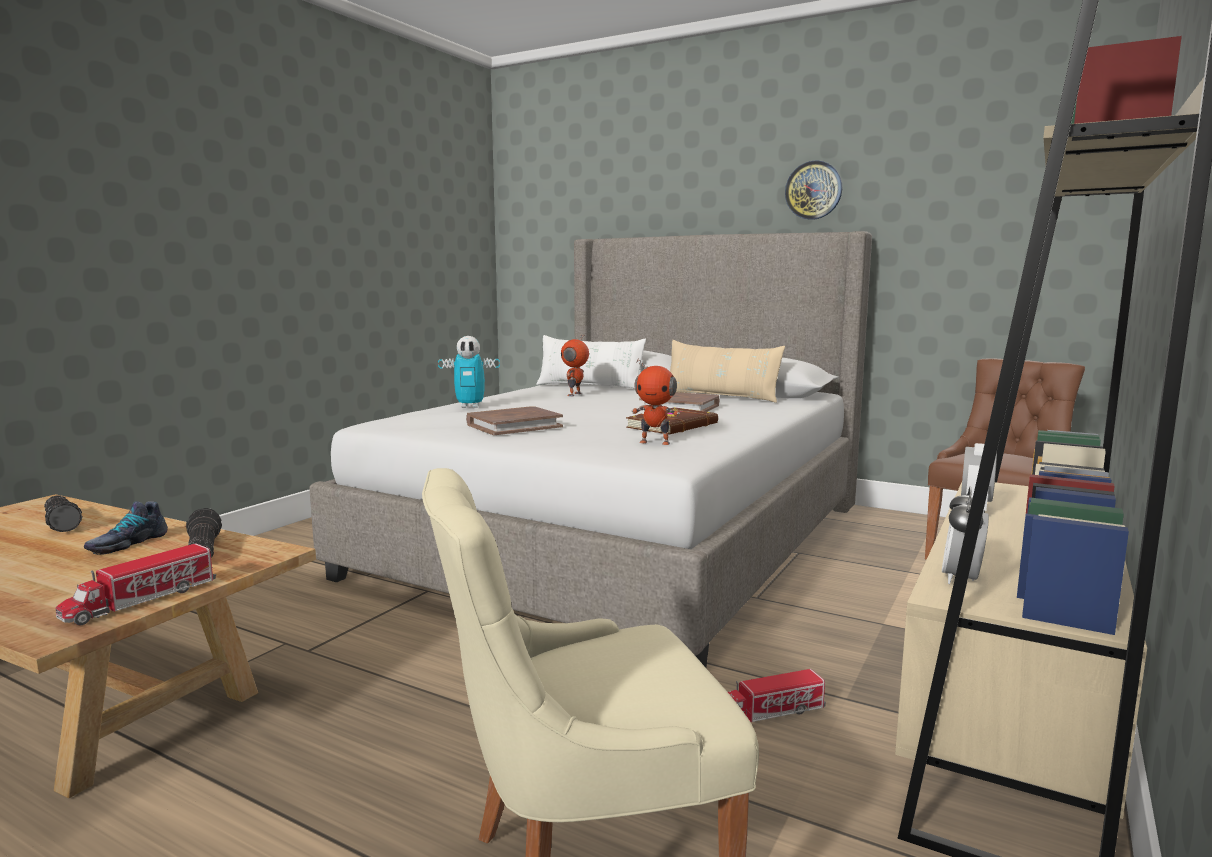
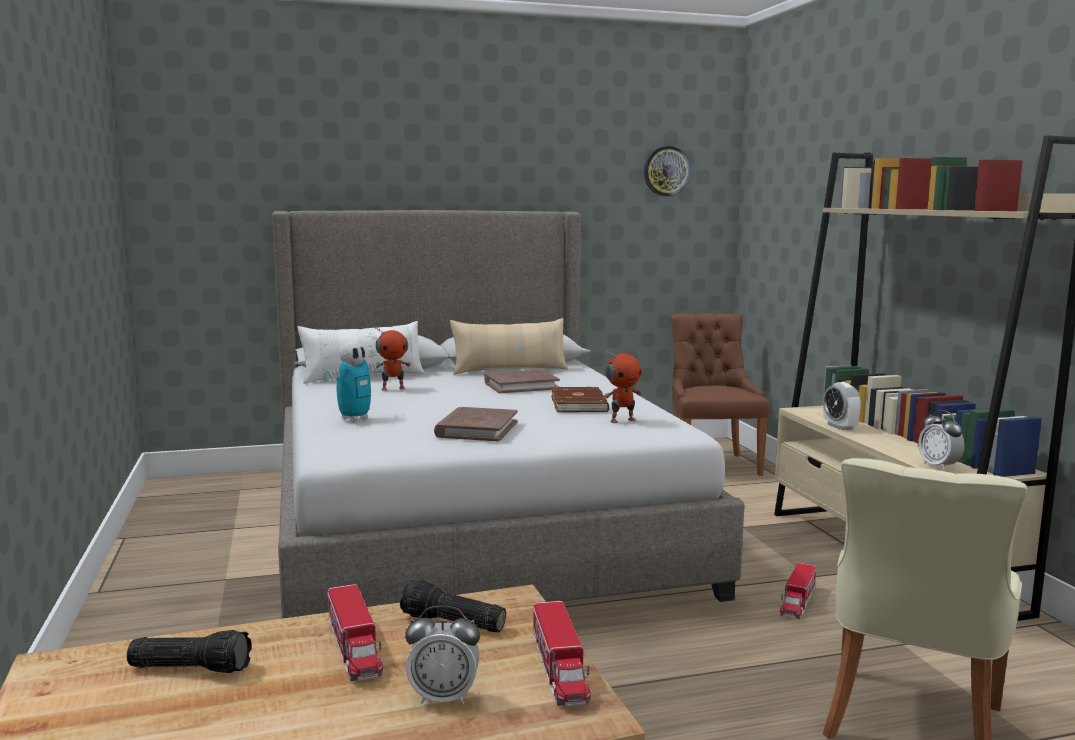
camera: 45 degrees left, 0 degrees up
(60, 585) = (443, 697): none -> alarm clock
(127, 543) = (354, 649): shoe -> toy truck
(575, 394) = (393, 388): toy robot -> toy robot turned 90 degrees counterclockwise
(813, 190) = (518, 171): wall clock -> wall clock (666, 171)

